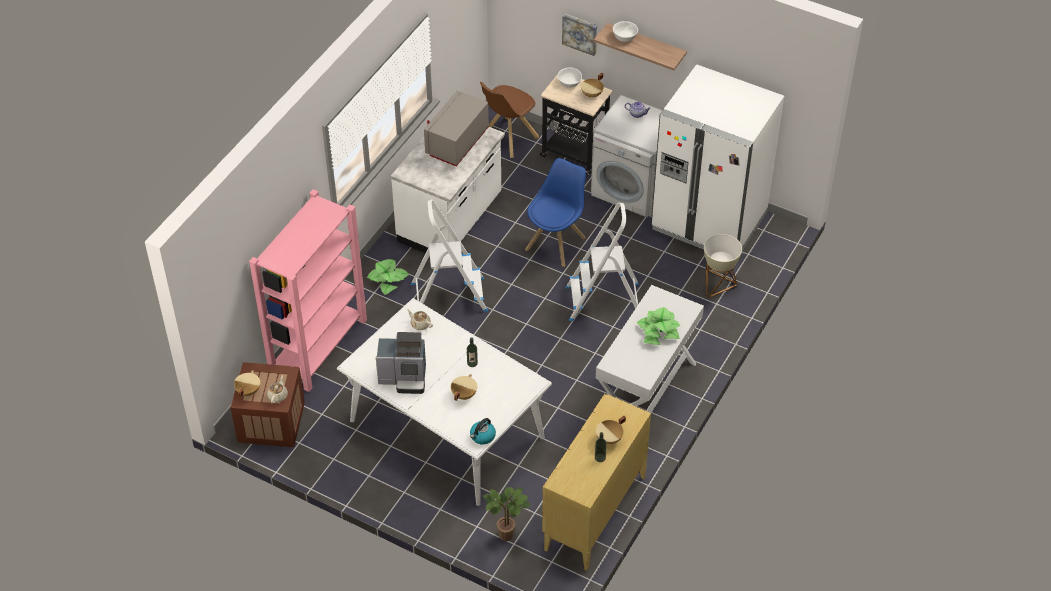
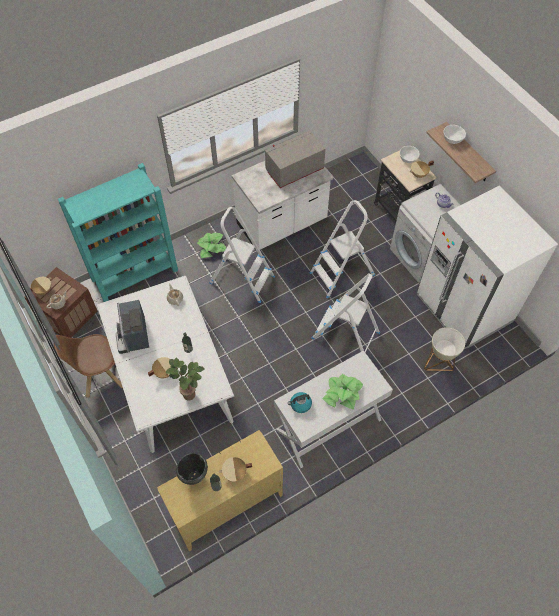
camera: 30 degrees right, 10 degrees up
(318, 346) = (134, 274): pink bookcase -> turquoise bookcase
(404, 378) = (134, 336): coffee machine -> coffee machine turned 45 degrees clockwise
(482, 436) = (152, 414): kettle -> kettle (300, 404)
(507, 138) = (360, 180): brown chair -> brown chair (99, 375)
(508, 534) = (156, 487): potted plant -> potted plant (191, 395)
(556, 243) = (341, 274): blue chair -> white step ladder
(572, 461) = (194, 477): none -> black cooking pot
(580, 33) = (427, 122): picture -> none

